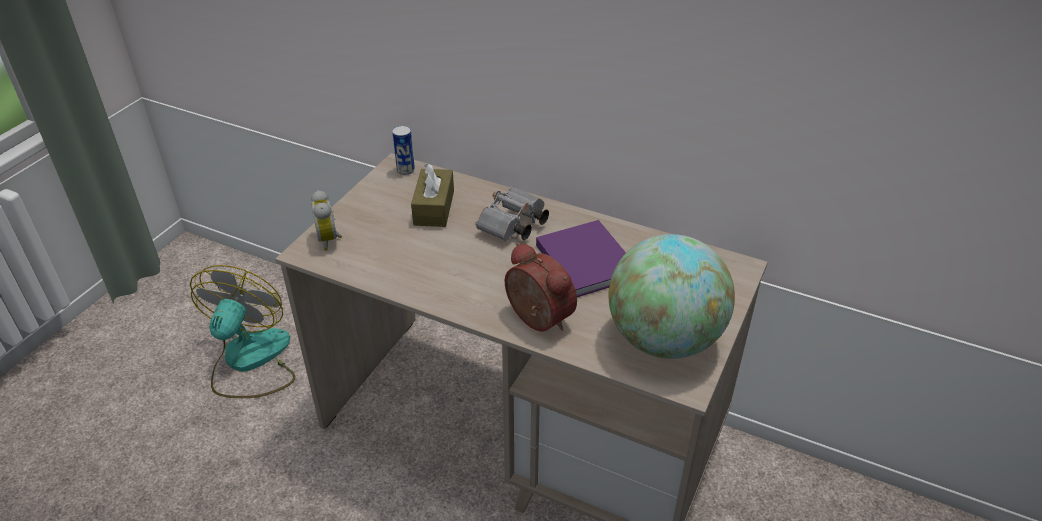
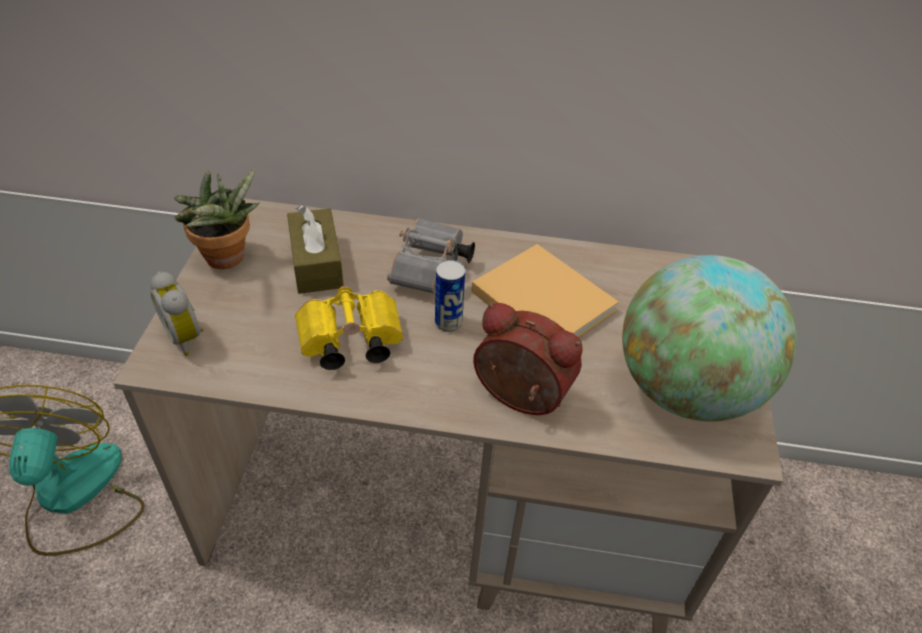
camera: 20 degrees left, 5 degrees up
(374, 196) = (227, 261): none -> potted plant
(405, 170) = (257, 217): can -> can (448, 322)
(433, 262) = (348, 343): none -> yellow binoculars
(585, 259) = (540, 299): purple book -> beige book

